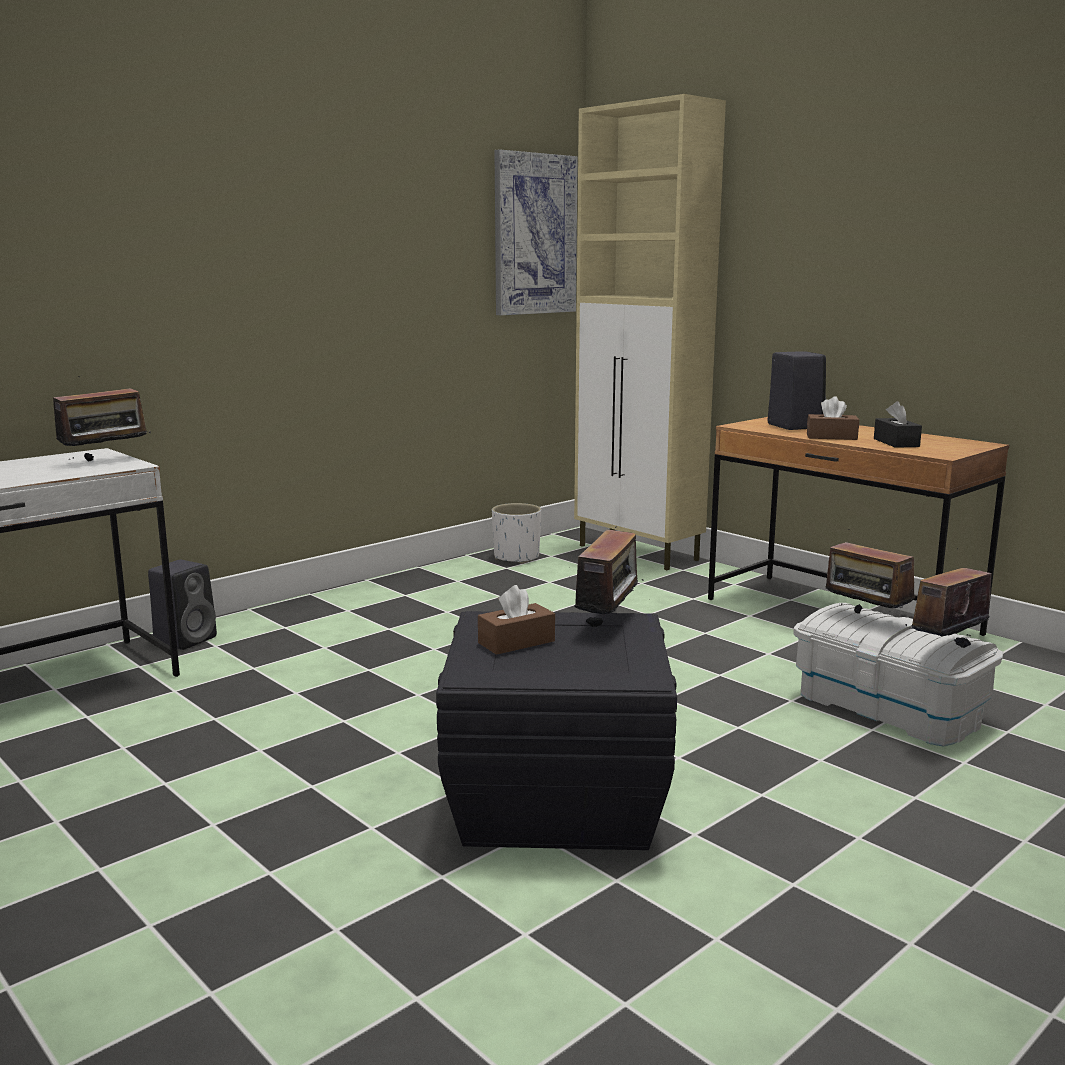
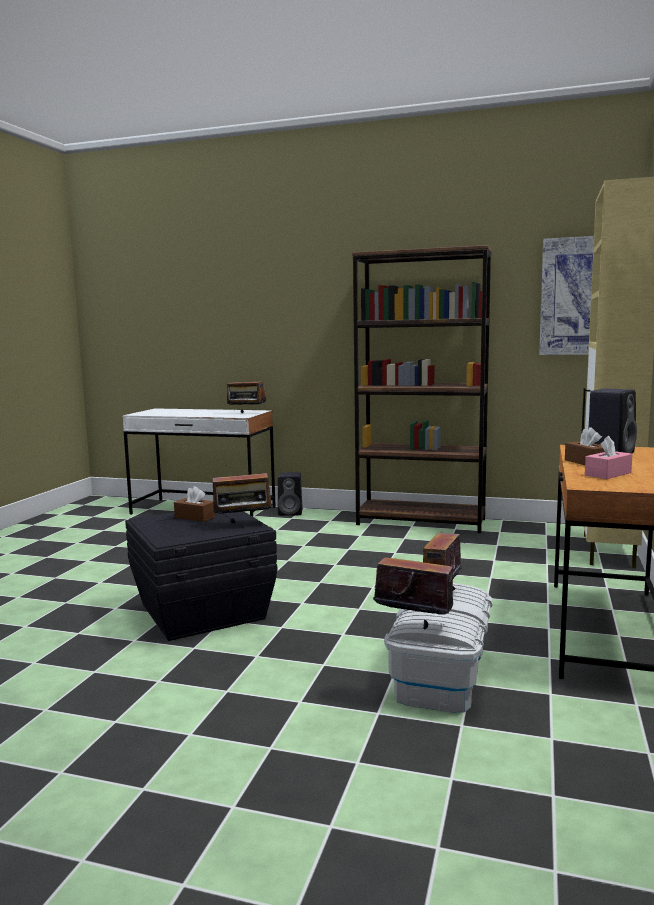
camera: 60 degrees right, 5 degrees down
(399, 586) = (421, 522): none -> brown bookcase
(517, 557) = (523, 529): white planter -> none
(896, 443) = (608, 474): black tissue box -> pink tissue box

